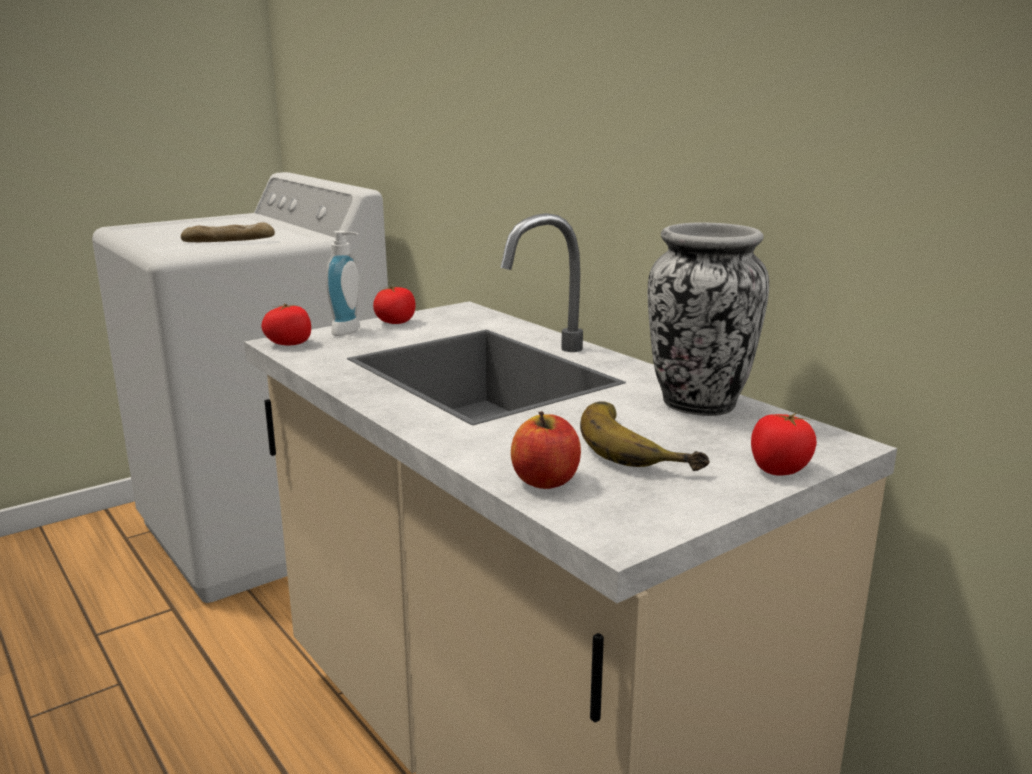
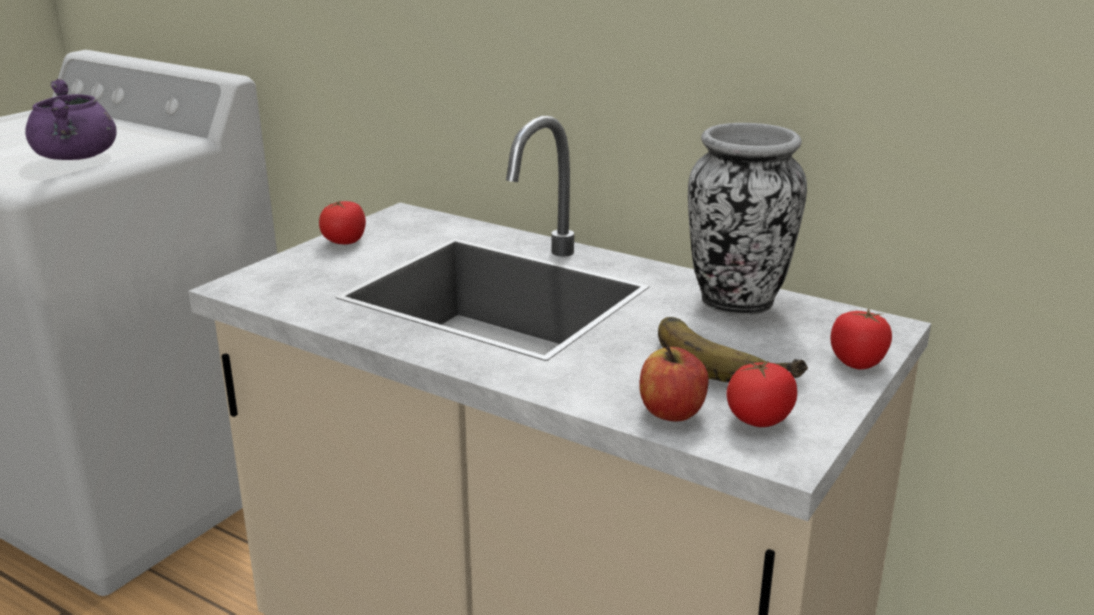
camera: 20 degrees left, 5 degrees up
(228, 242) = (76, 157): bread -> purple cooking pot
(289, 343) = (248, 286): tomato -> tomato (759, 419)
(350, 331) = (304, 260): soap dispenser -> none

